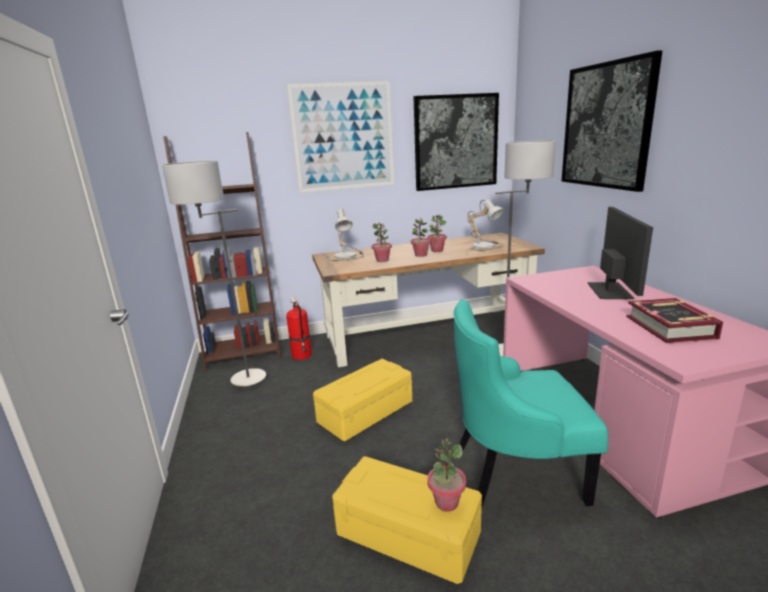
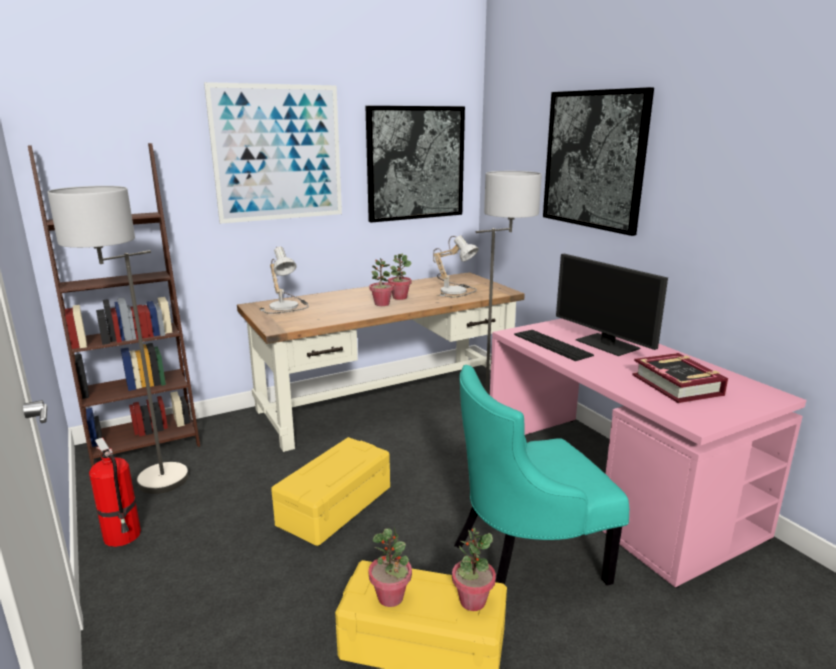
camera: 15 degrees left, 0 degrees up
(302, 355) = (229, 439): fire extinguisher -> fire extinguisher (123, 536)
(382, 260) = (336, 312): potted plant -> potted plant (391, 597)
(556, 289) = (552, 345): none -> keyboard
(609, 290) = (607, 344): monitor -> monitor turned 150 degrees clockwise

